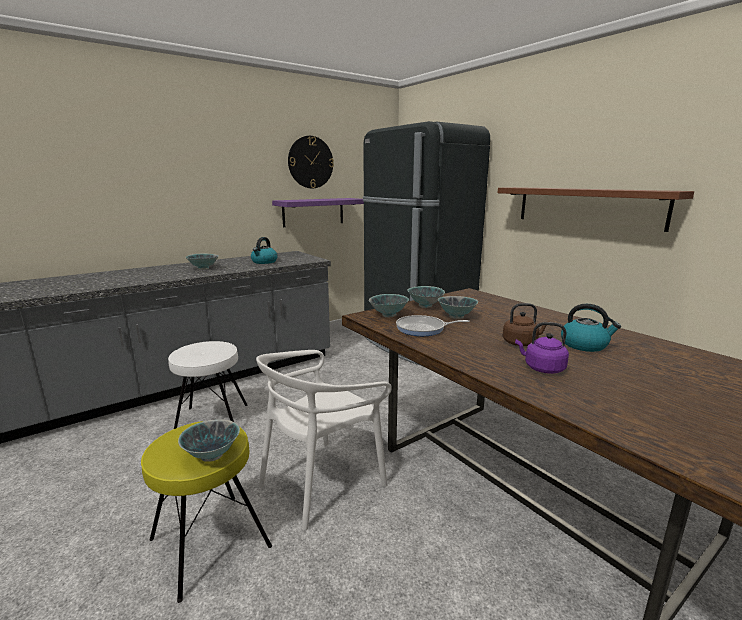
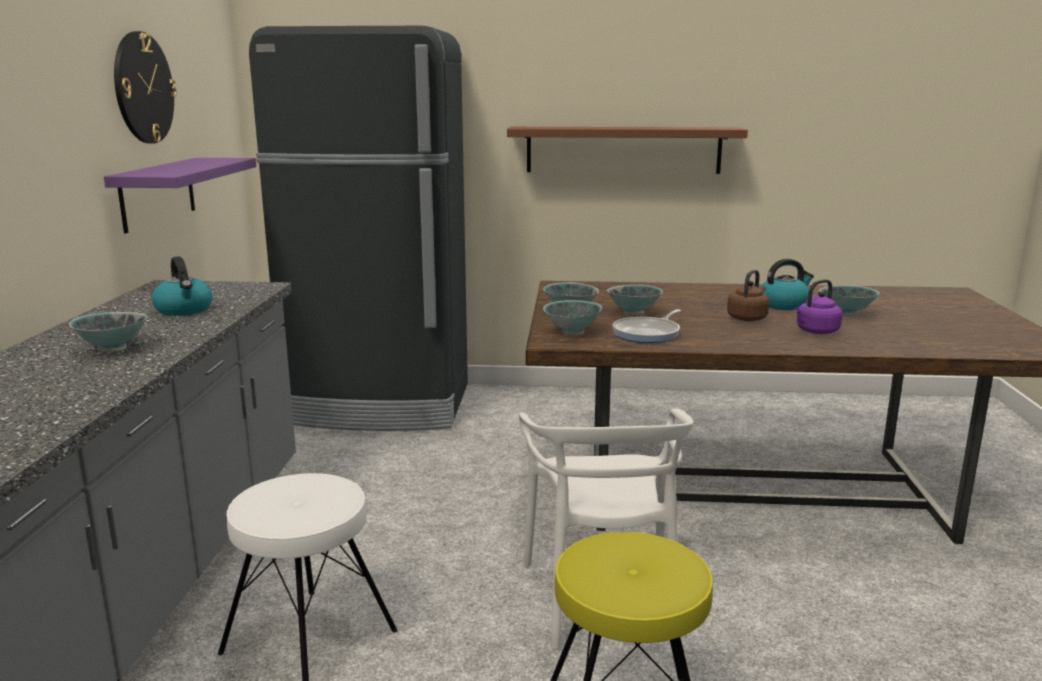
camera: 50 degrees left, 0 degrees up
(212, 456) = (678, 561): bowl -> bowl (846, 314)

